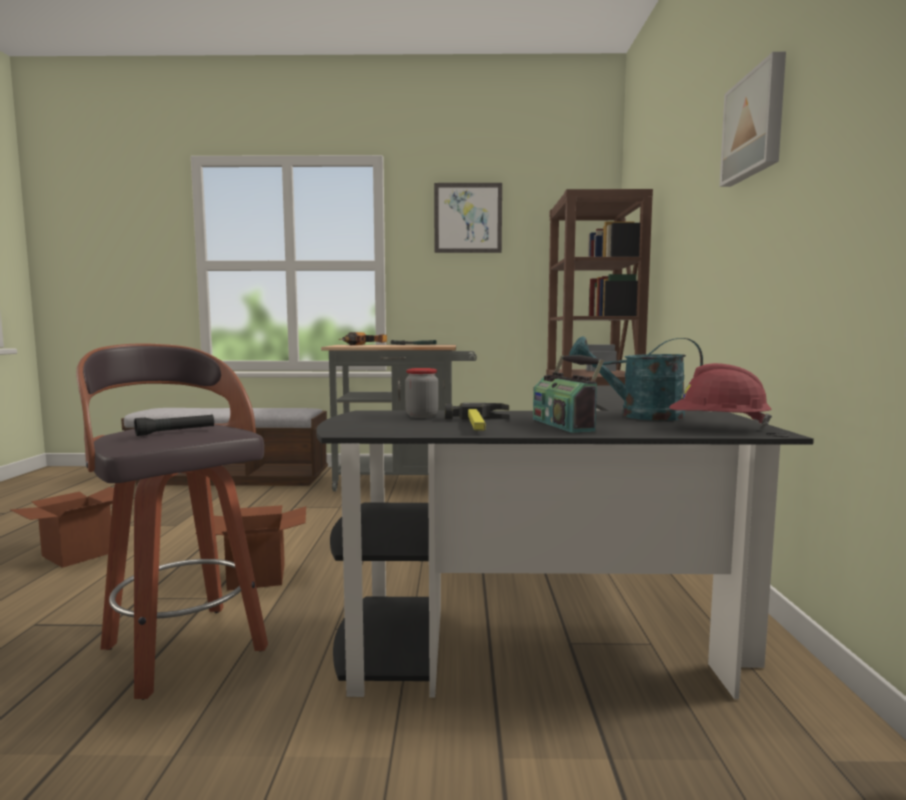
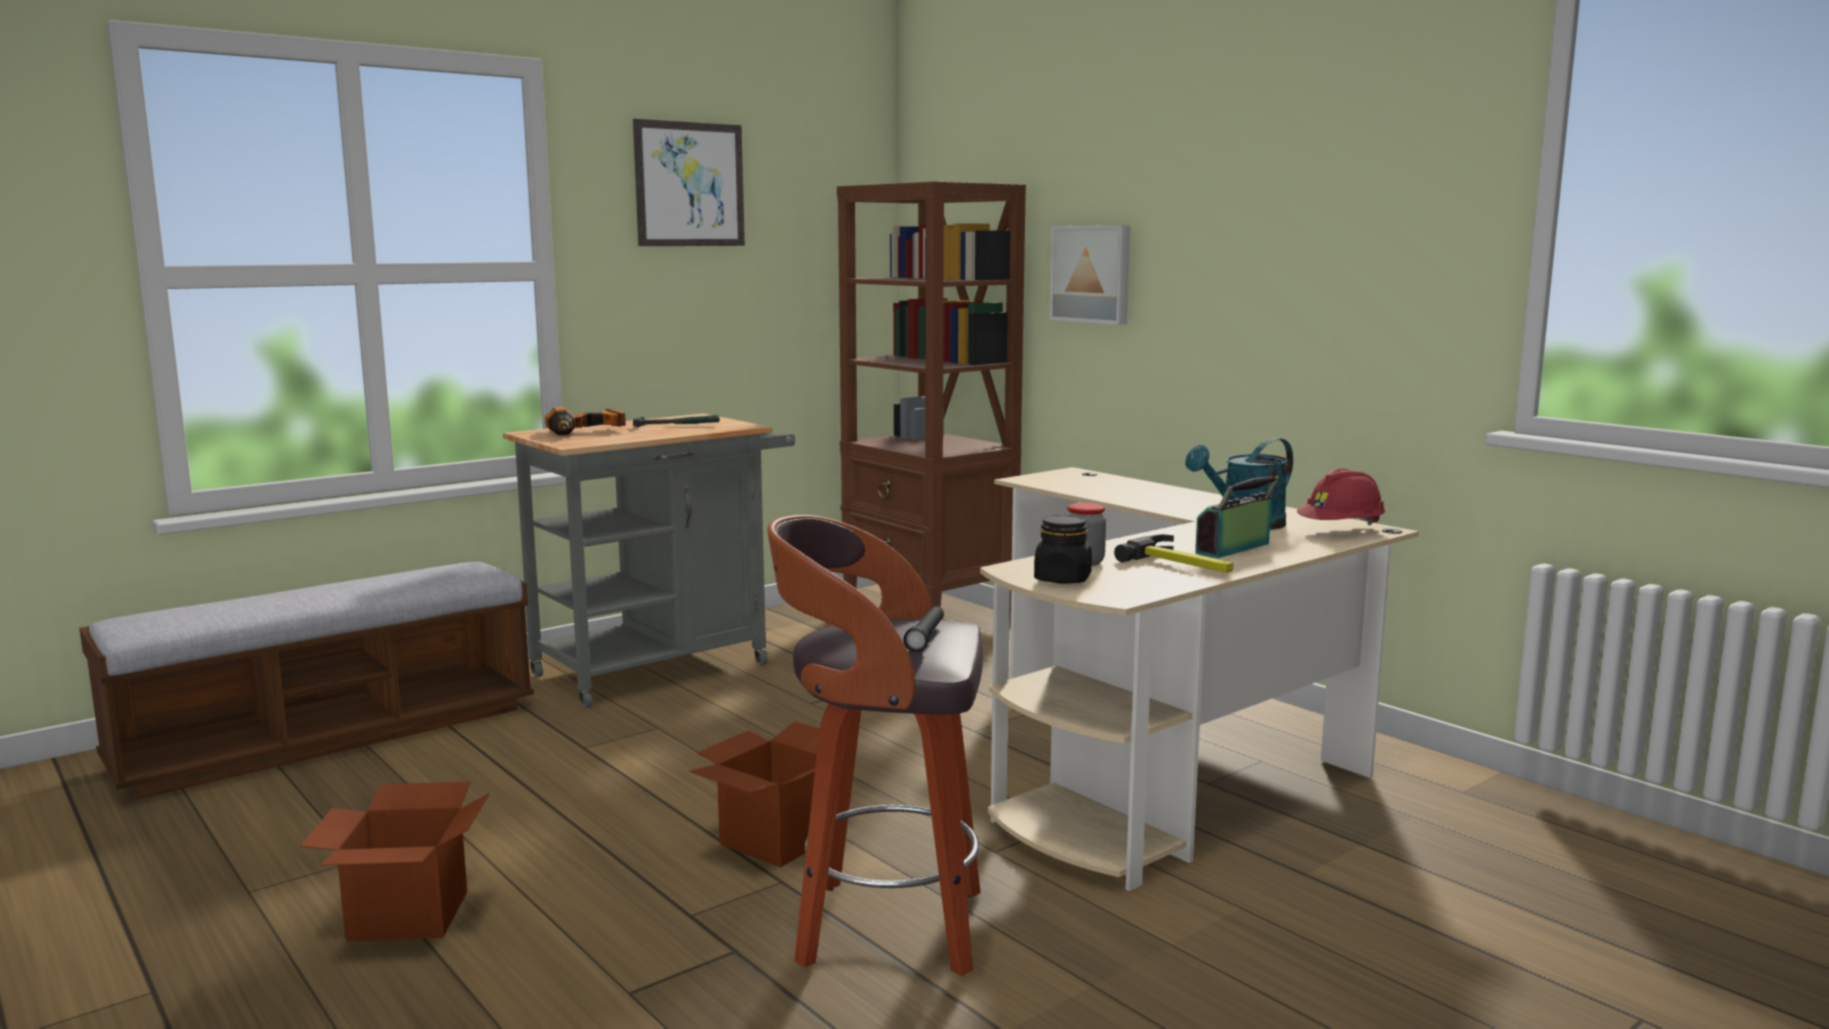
camera: 40 degrees left, 5 degrees up
(365, 420) = (1062, 579): none -> black jar
(564, 424) = (1235, 549): radio -> radio turned 105 degrees clockwise
(576, 611) = (1166, 756): black desk -> beige desk
(755, 125) = (1251, 177): picture -> picture (1092, 274)

